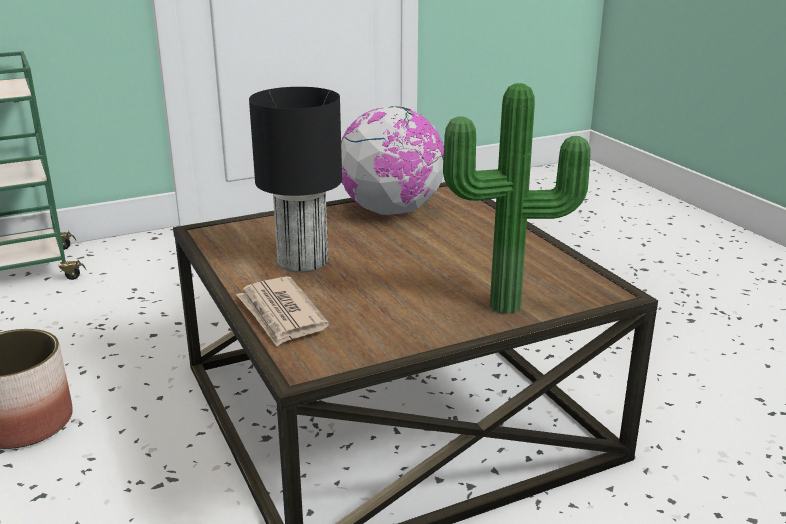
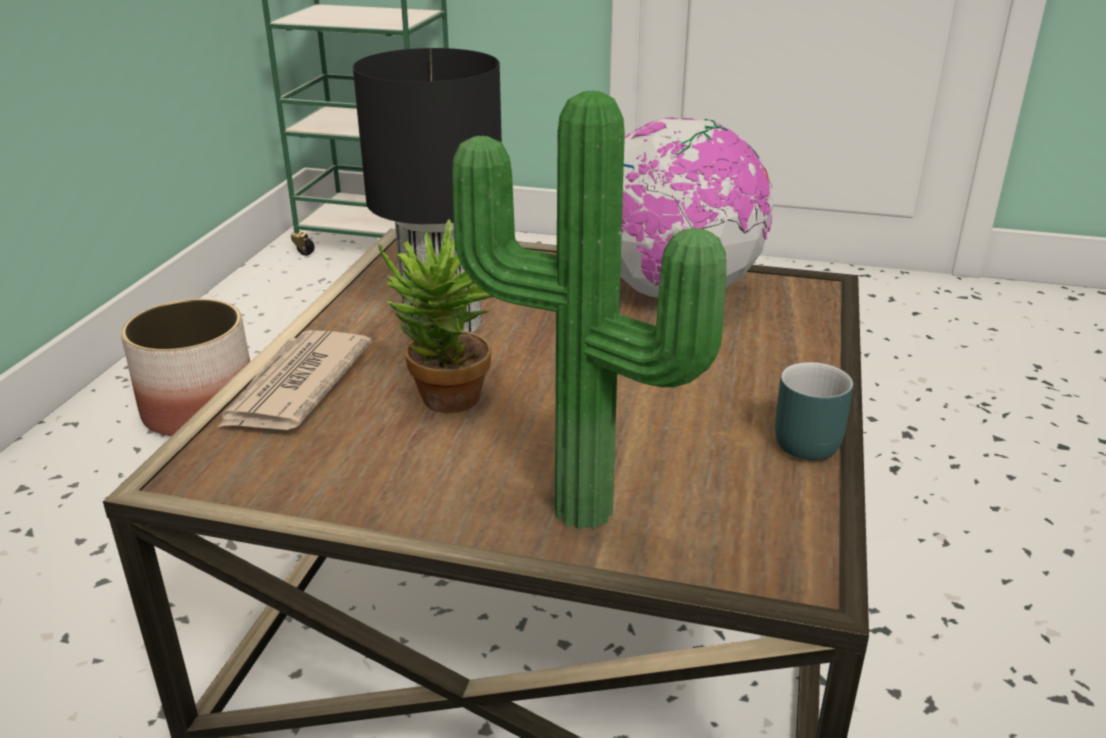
camera: 40 degrees right, 5 degrees up
(374, 292) = (449, 404): none -> potted plant
(541, 248) = (805, 437): none -> turquoise mug

